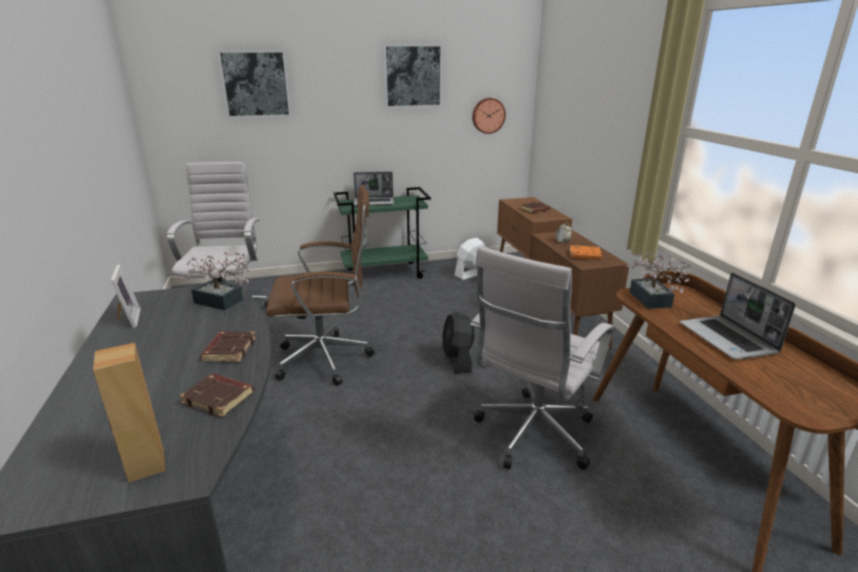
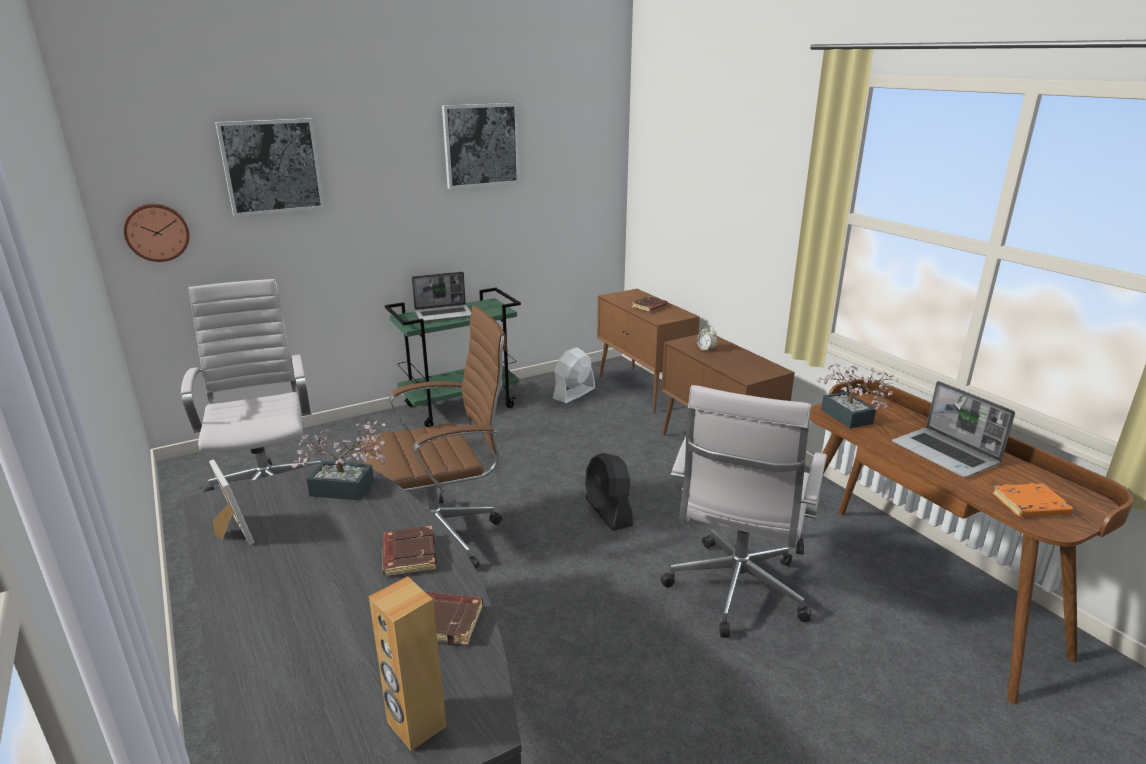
camera: 15 degrees left, 0 degrees up
(488, 115) = (575, 190): wall clock -> wall clock (156, 232)
(584, 255) = (740, 365): orange book -> orange book (1030, 506)

